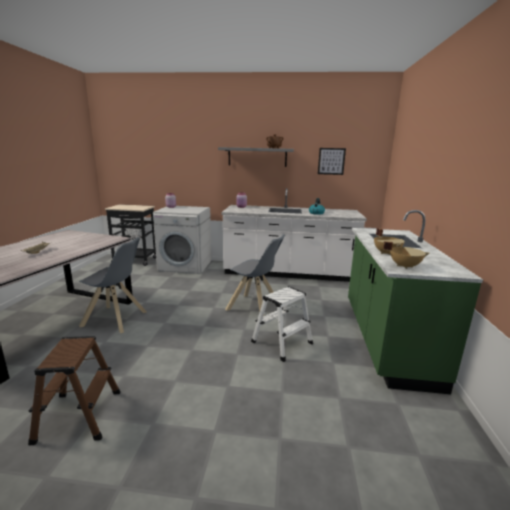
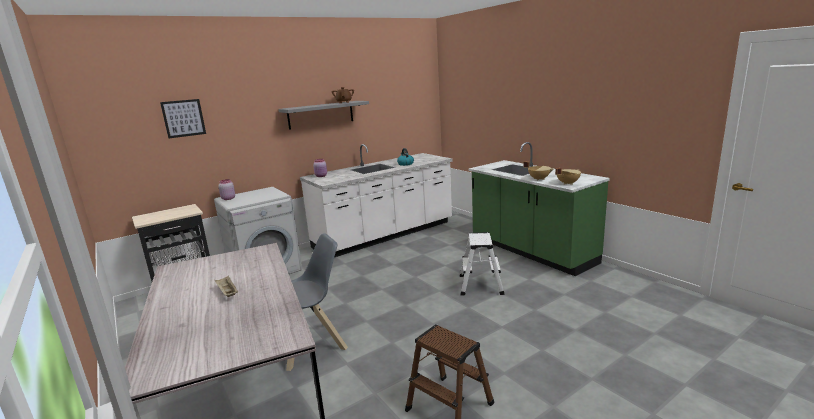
camera: 40 degrees left, 0 degrees up
(255, 307) = (415, 273): grey chair -> none
(331, 161) = (393, 108): picture -> picture (183, 118)

